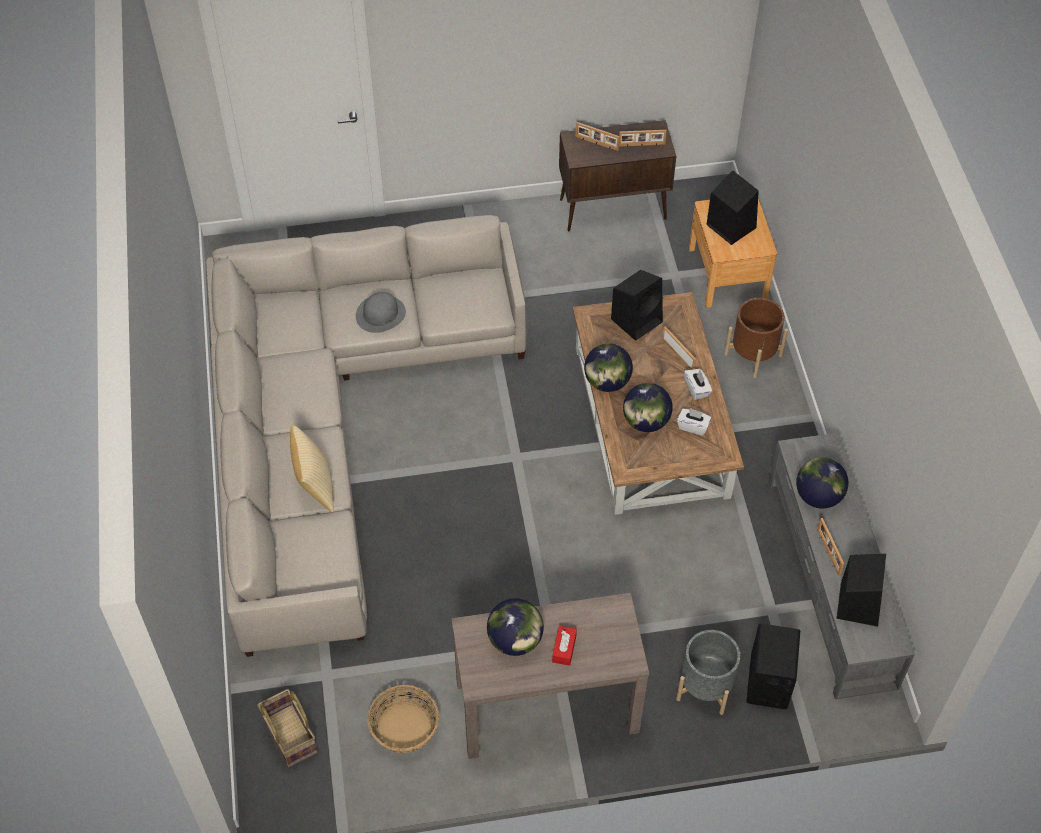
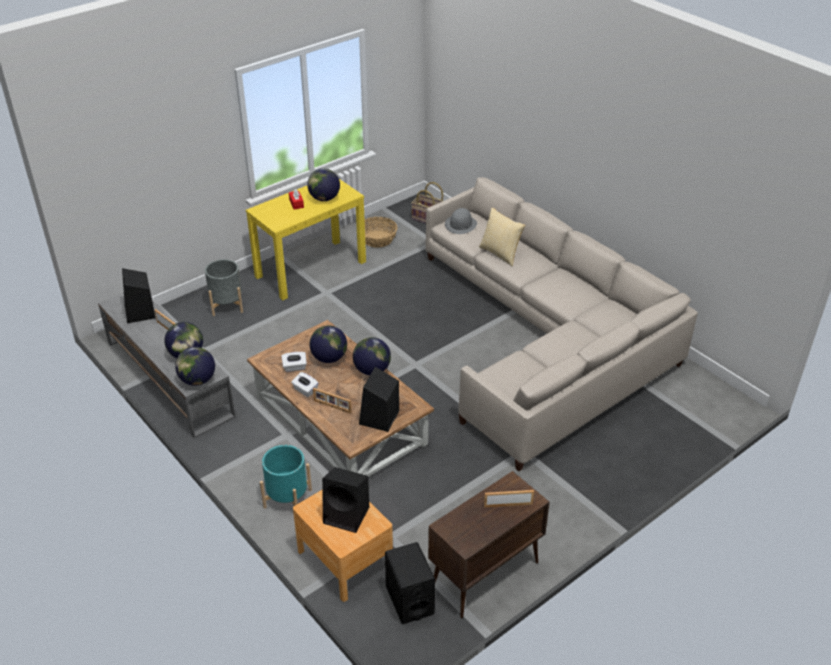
camera: 150 degrees right, 15 degrees down
(380, 314) = (558, 344): grey hat -> grey hat (461, 224)
(546, 707) = (311, 269): brown console table -> yellow console table
(641, 145) = (467, 521): picture frame -> none
(753, 355) = (287, 498): brown planter -> turquoise planter
(768, 682) = (190, 319): black speaker -> black speaker (409, 600)
(817, 450) = (197, 380): none -> globe

